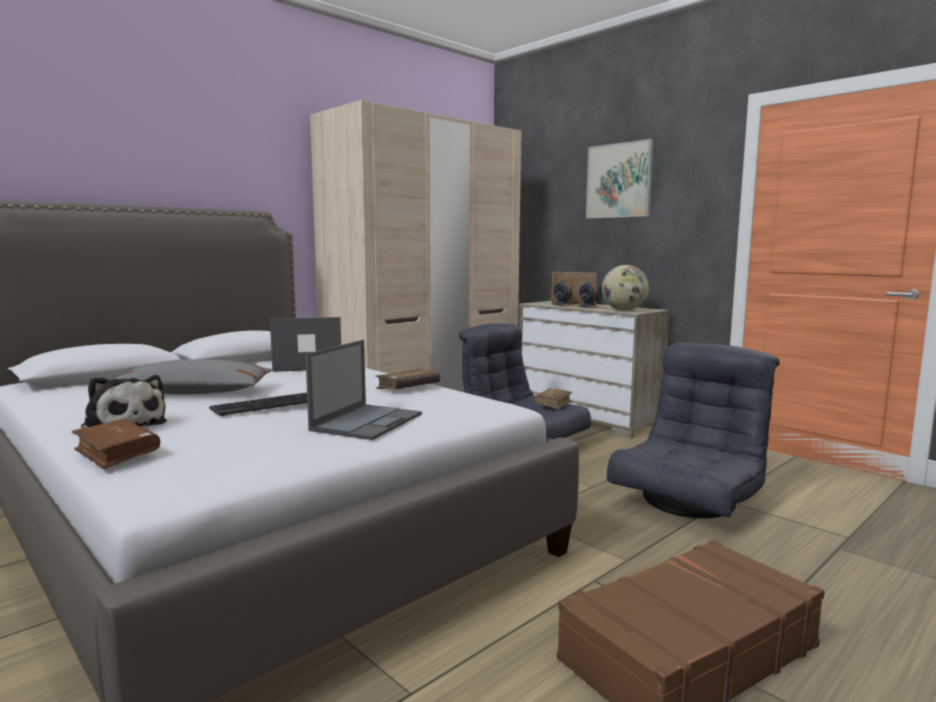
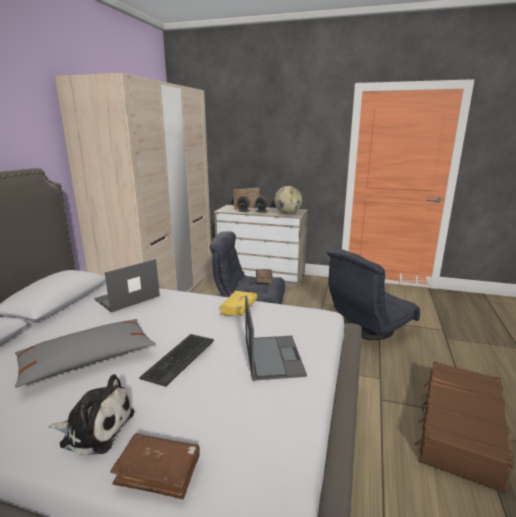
camera: 30 degrees left, 10 degrees up
(408, 388) = (238, 308): brown book -> yellow book
(619, 180) = (270, 128): picture -> none
(690, 502) = (367, 327): grey armchair -> grey armchair turned 135 degrees counterclockwise

